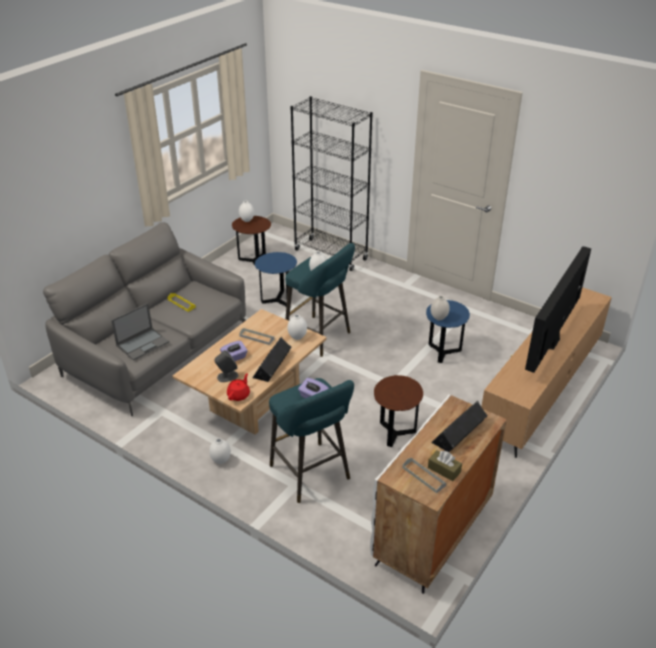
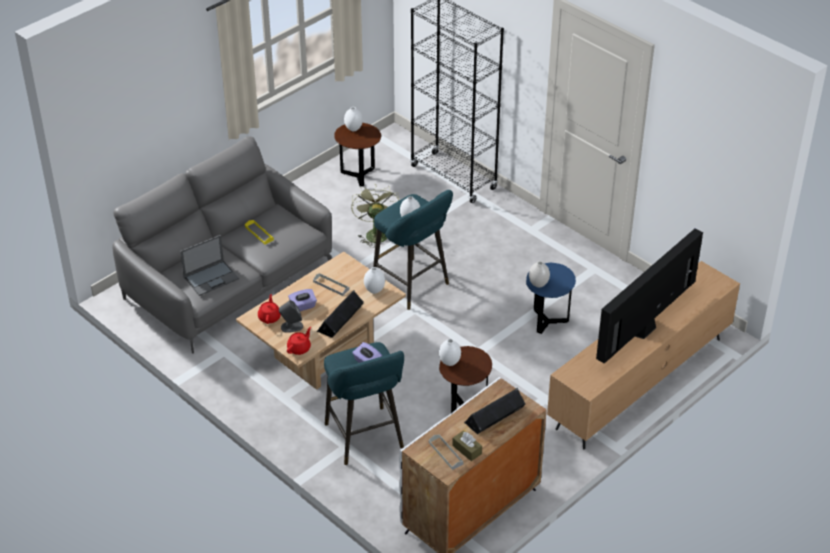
camera: 10 degrees right, 5 degrees up
(204, 370) = (269, 317): none -> red teapot
(221, 460) = (276, 412): white vase -> white vase (449, 362)
(277, 300) = (375, 233): blue side table -> green fan

